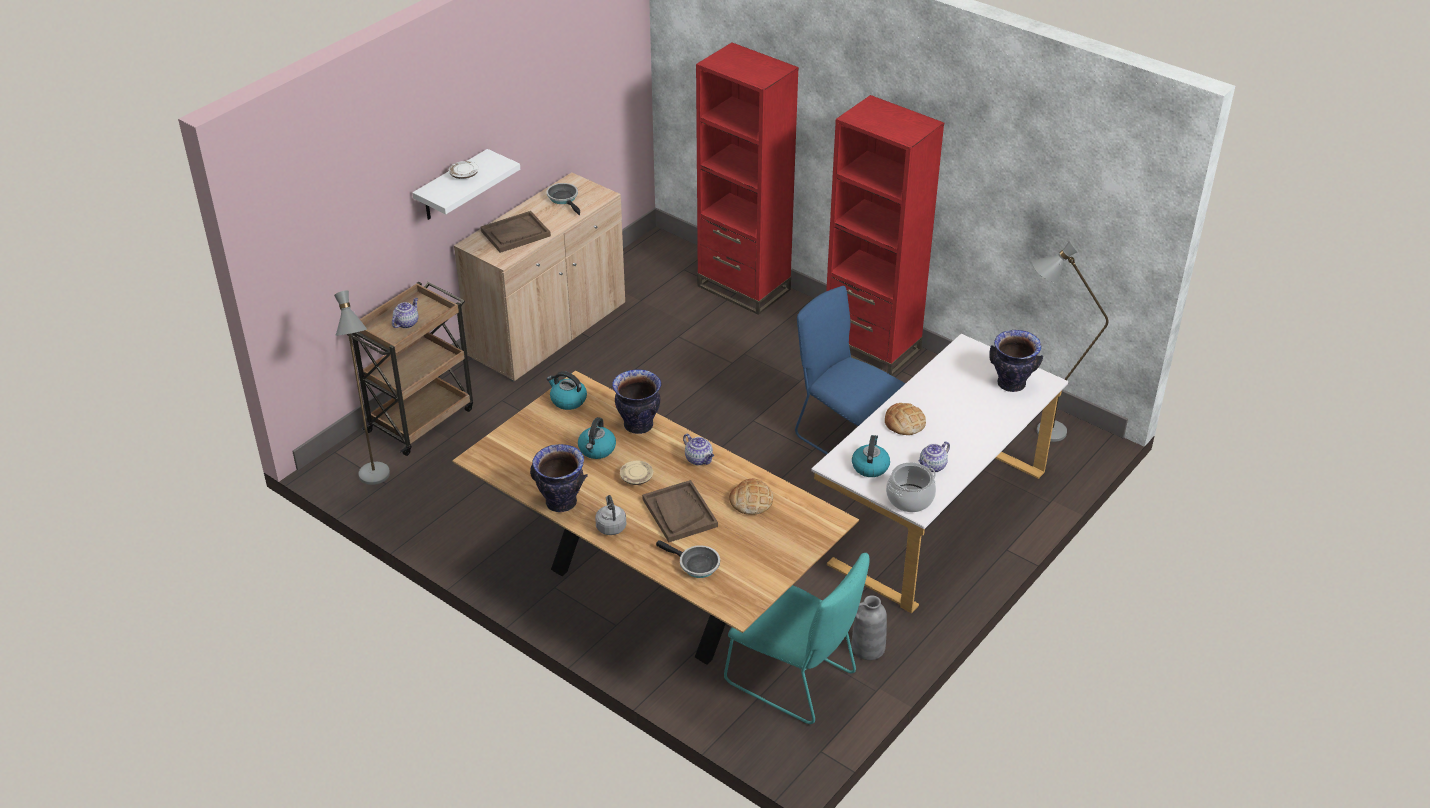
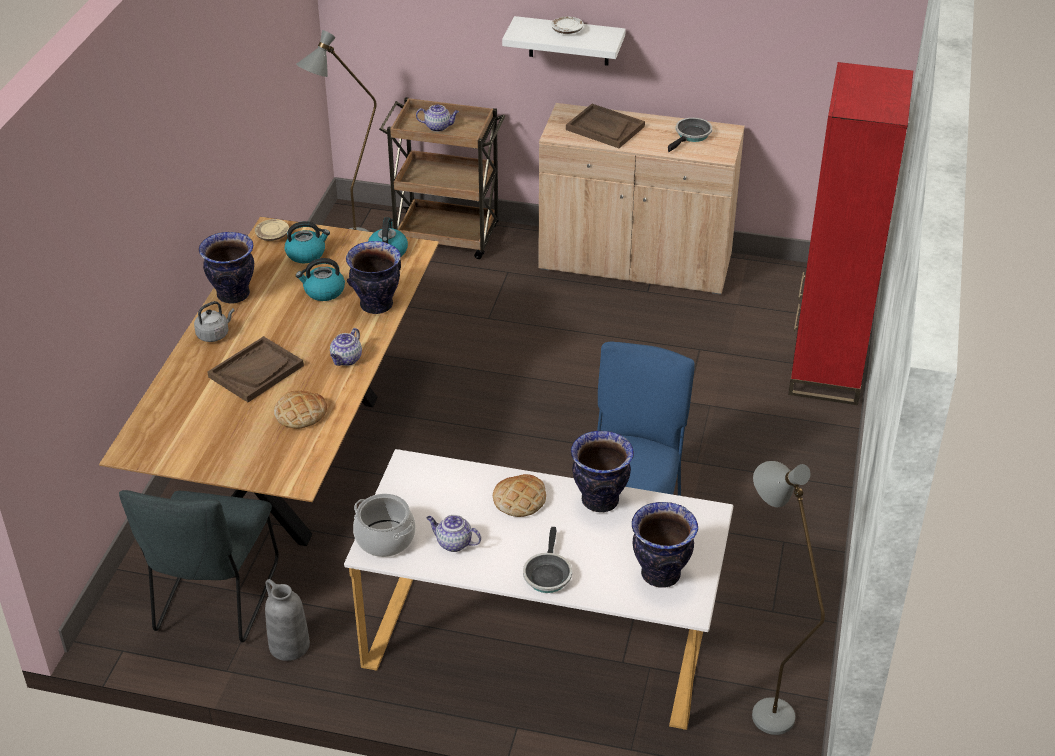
camera: 65 degrees right, 0 degrees up
(636, 477) = (295, 328): beige plate -> beige plate (272, 235)
(696, 565) = (183, 404): frying pan -> frying pan (547, 574)
(795, 680) = (215, 601): turquoise chair -> grey chair
(870, 466) = (423, 492): kettle -> kettle (306, 254)
(871, 348) = (805, 503): red bookcase -> none
(926, 387) = (599, 500): none -> vase

